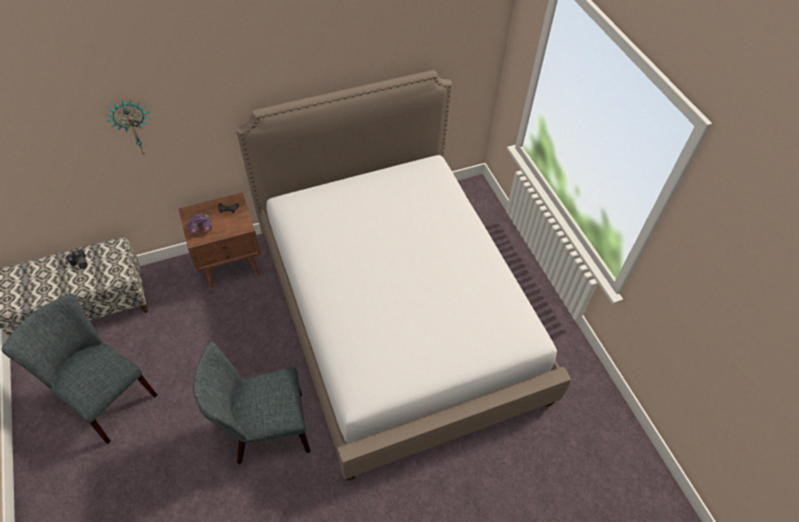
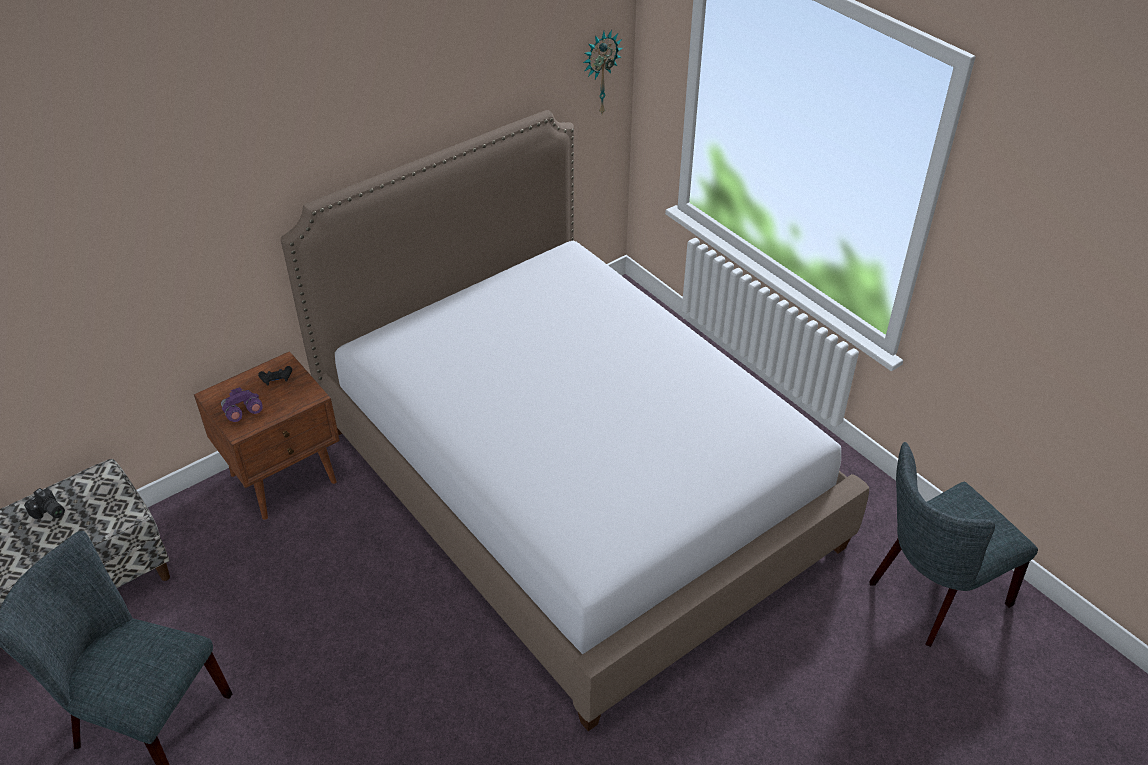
camera: 15 degrees left, 10 degrees down
(133, 126) = (125, 258): wall clock -> wall clock (600, 72)
(264, 430) = (430, 697): grey chair -> grey chair (931, 596)

